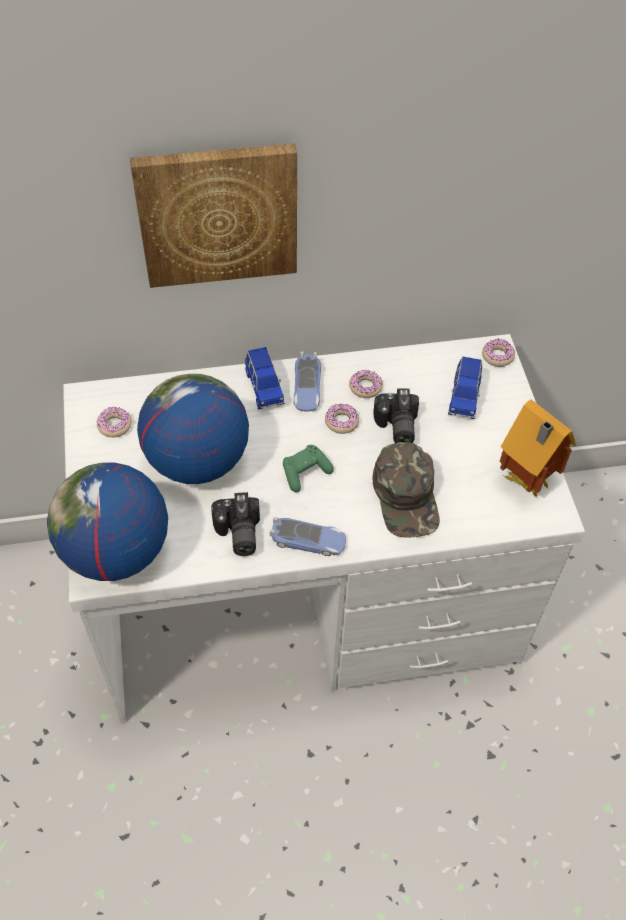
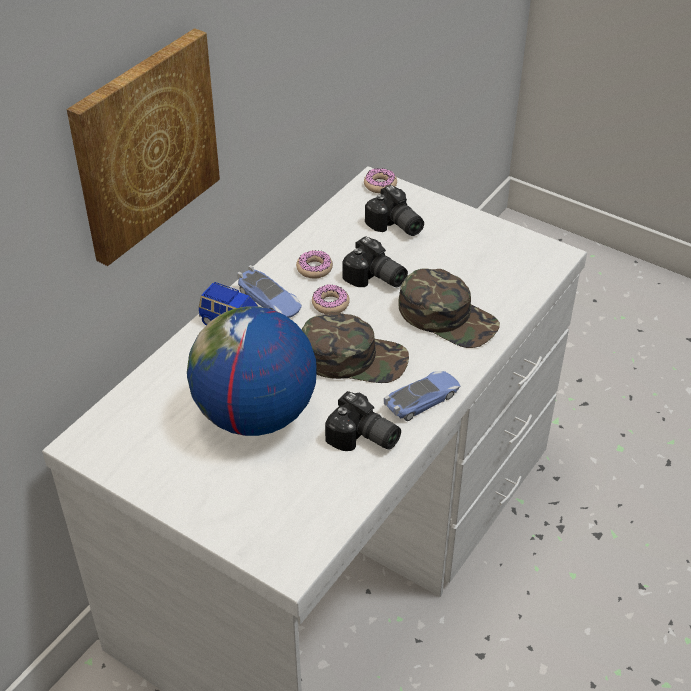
camera: 45 degrees left, 10 degrees down
(114, 425) = (142, 444): donut -> none
(116, 552) = (284, 532): globe -> none
(305, 473) = (353, 357): green game controller -> green cap
(464, 397) = (395, 226): blue toy car -> camera
(525, 482) = (510, 250): toy house -> none

